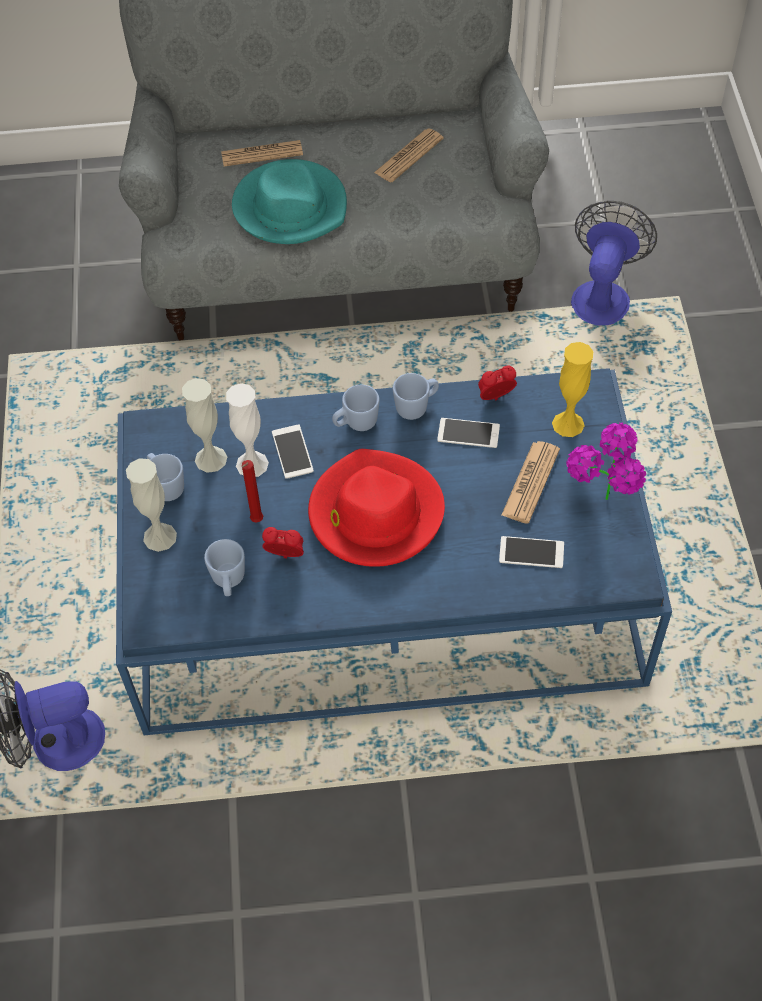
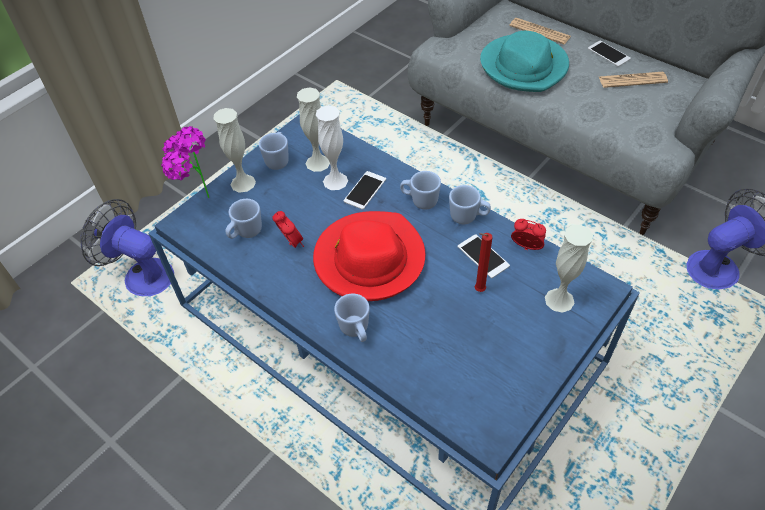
camera: 45 degrees right, 5 degrees down
(256, 521) = (299, 212): red candle -> red candle (478, 290)
(438, 583) = (356, 331): none -> blue mug
(530, 482) = (489, 317): newspaper -> none
(531, 552) = (437, 361): phone -> phone (608, 54)
(568, 424) = (559, 300): yellow vase -> white vase
(601, 510) = (519, 374): potted plant -> potted plant (197, 200)

